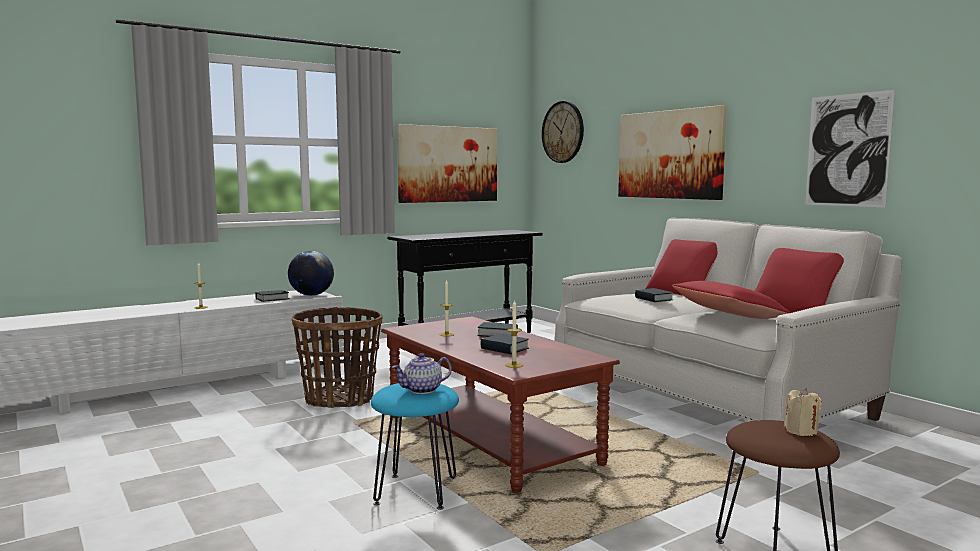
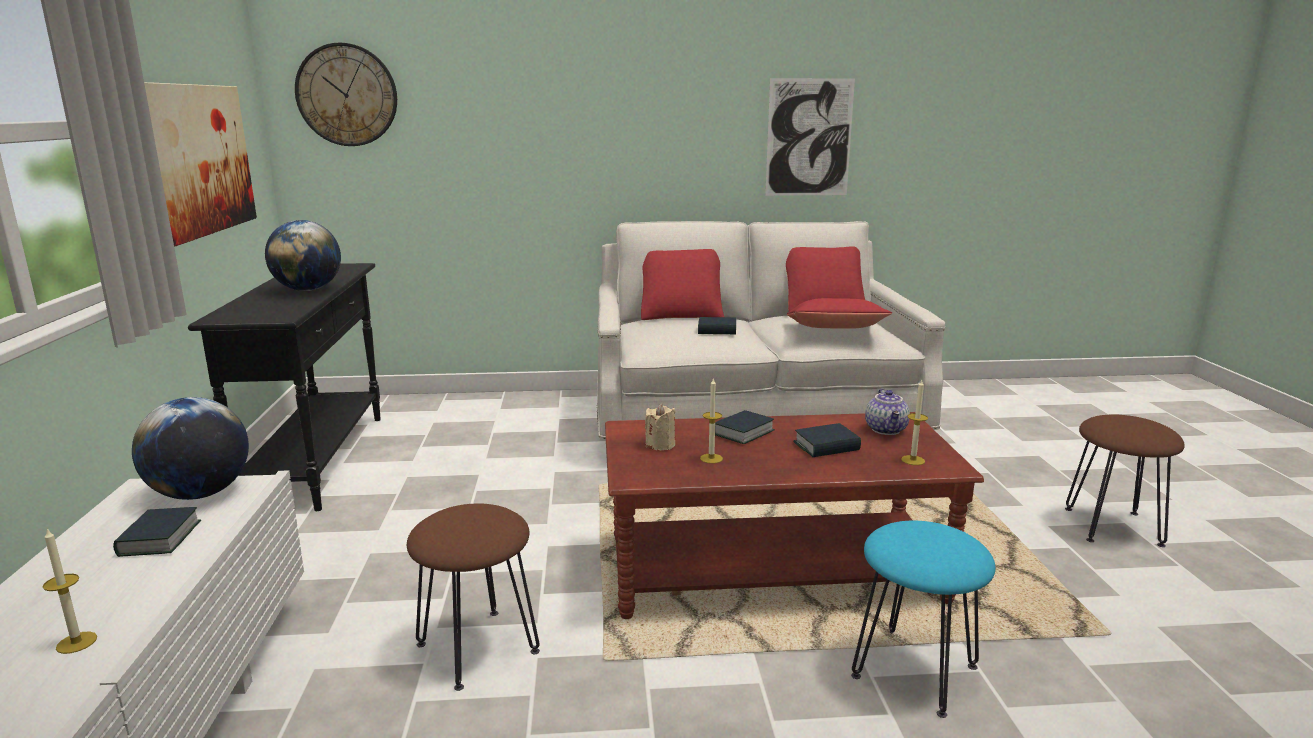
camera: 60 degrees left, 10 degrees up
(340, 399) = (477, 648): basket -> brown stool
(422, 390) = (941, 538): teapot -> teapot (887, 430)
(467, 234) = (308, 290): none -> globe
(669, 154) = (574, 137): picture -> none
(801, 431) = (1133, 419): beige candle -> beige candle (660, 445)

